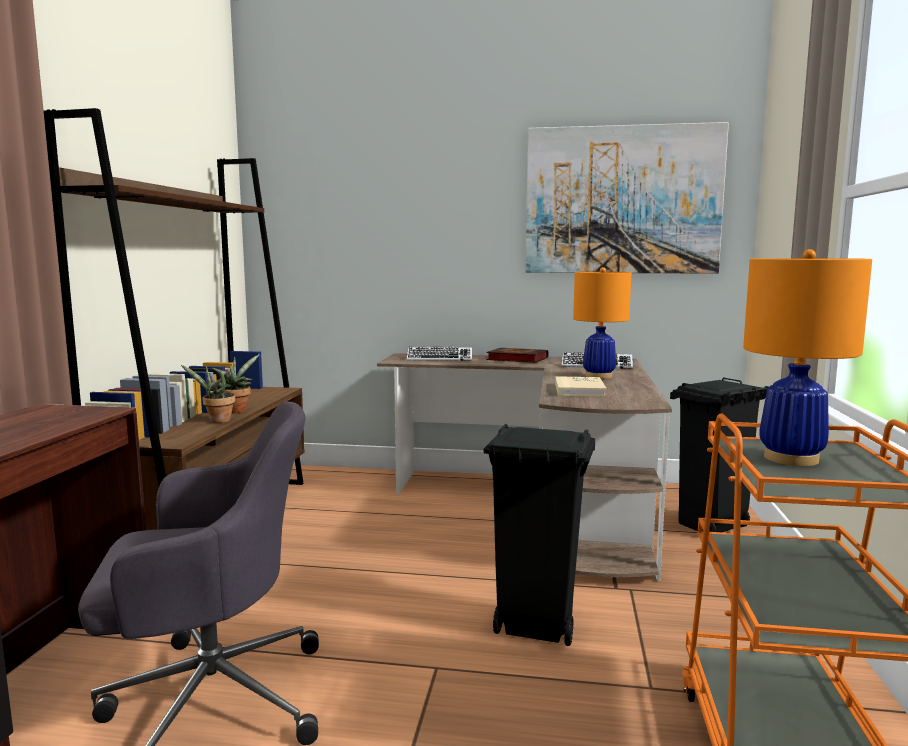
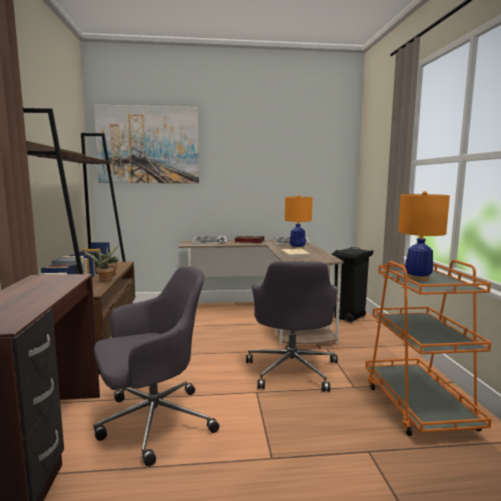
camera: 15 degrees left, 0 degrees up
(534, 627) = (292, 369): black trash can -> grey office chair
(622, 200) = (297, 161): picture -> picture (148, 145)

